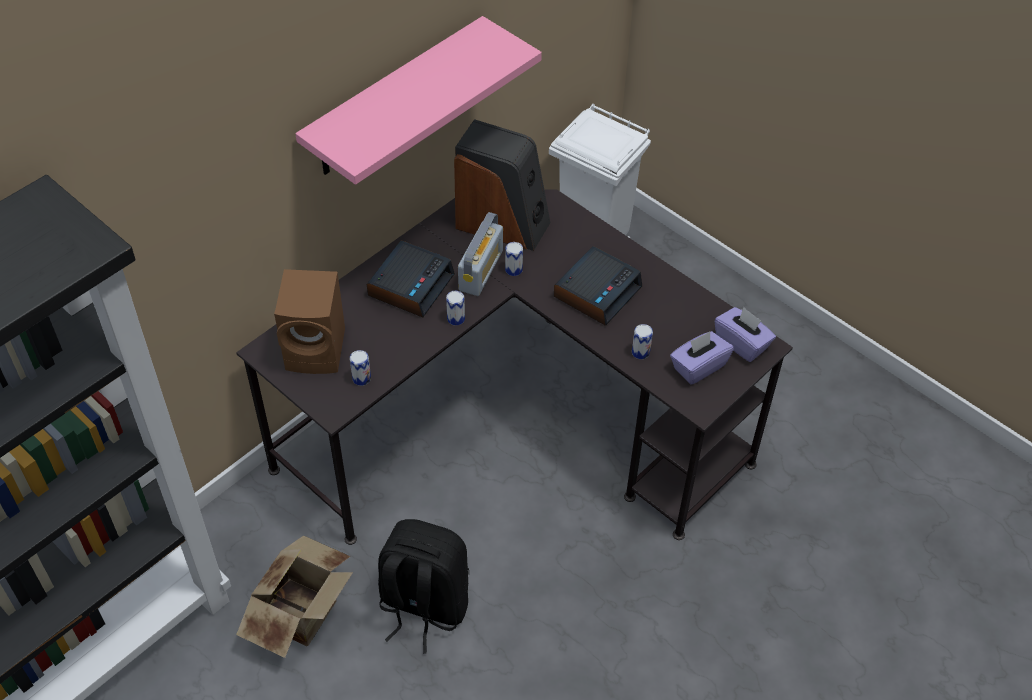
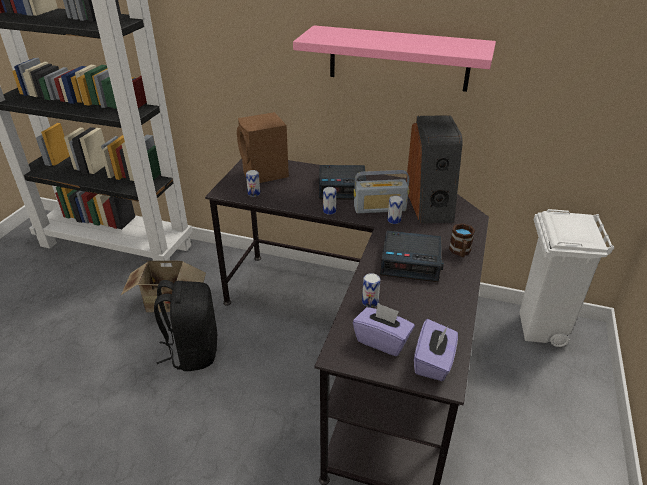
camera: 65 degrees right, 15 degrees down
(604, 245) = (460, 252): none -> brown mug

